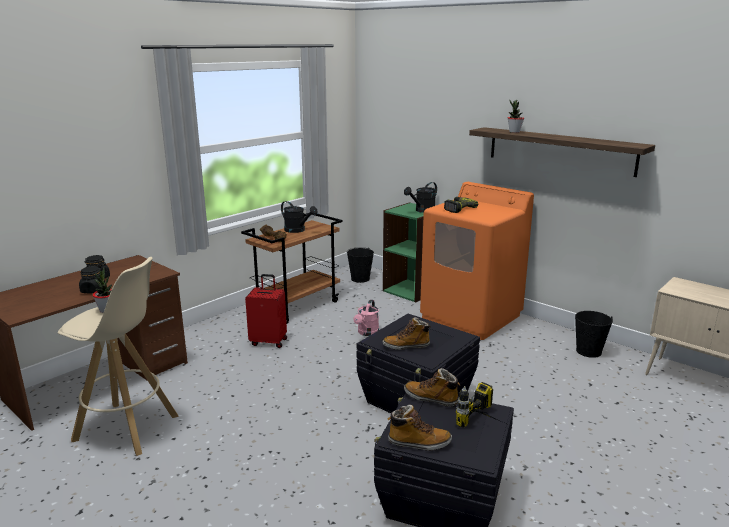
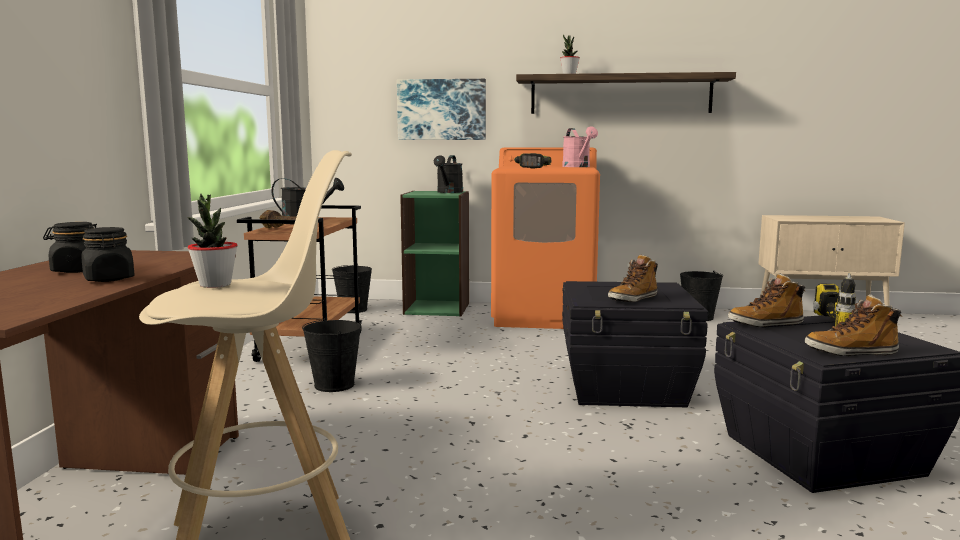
camera: 35 degrees left, 10 degrees down
(269, 341) = (334, 385): red suitcase -> black bucket
(367, 333) = (454, 349): pink watering can -> pink watering can (578, 167)
(419, 443) = (850, 352): boot -> boot turned 150 degrees counterclockwise
(431, 145) = (441, 109): none -> picture

